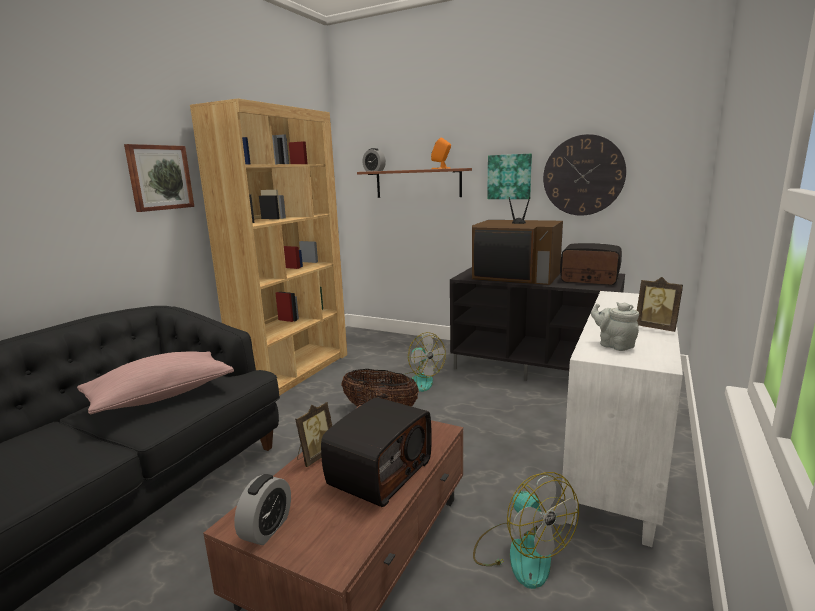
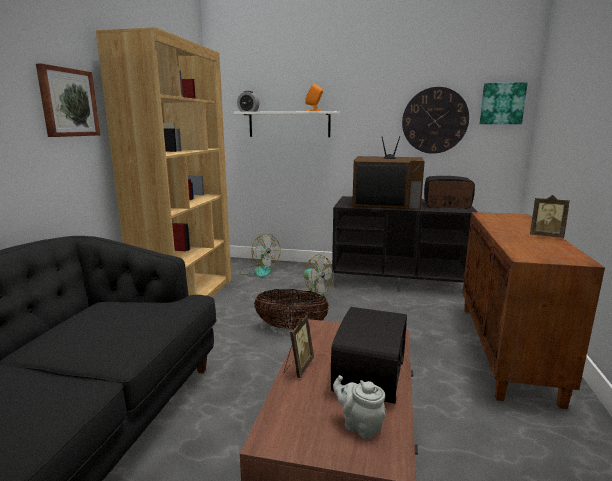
camera: 15 degrees left, 0 degrees up
(161, 396) = (113, 326): pink pillow -> none
(266, 529) = (302, 439): alarm clock -> none
(418, 183) = (289, 124): brown shelf -> white shelf
(509, 177) = (373, 120): picture -> picture (502, 103)
(520, 552) = (477, 429): fan -> fan (259, 271)
(614, 345) = (532, 249): grey teapot -> grey teapot (359, 426)
(618, 464) = (506, 350): white cabinet -> brown cabinet

